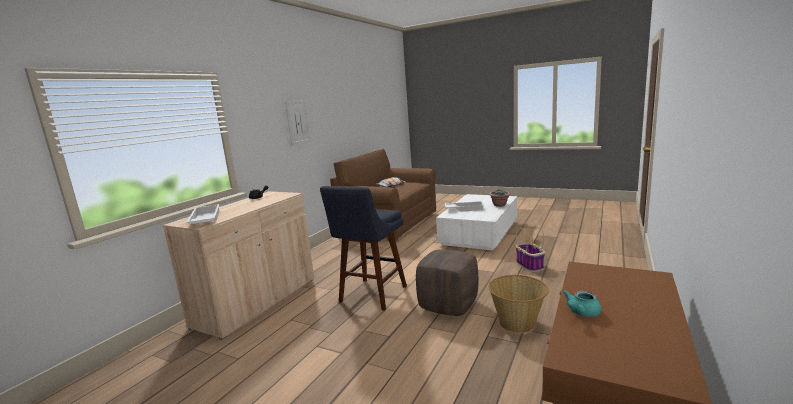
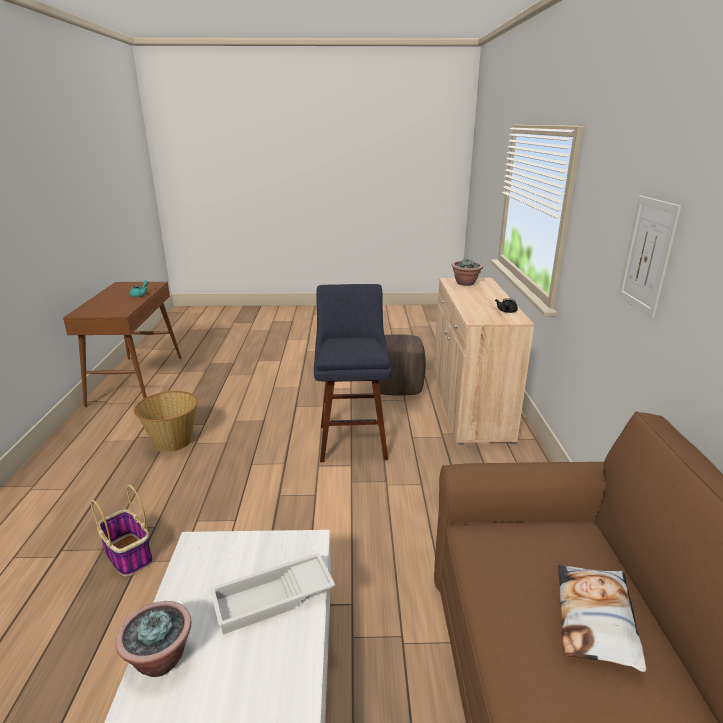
camera: 150 degrees right, 10 degrees up
(204, 220) = (465, 283): white tray -> potted plant
(448, 305) = (252, 446): brown ottoman -> brown ottoman (397, 388)

